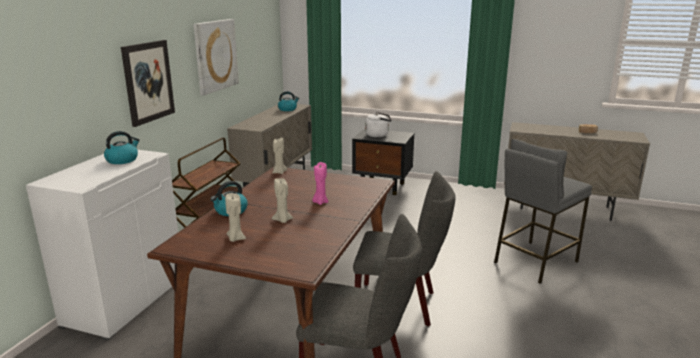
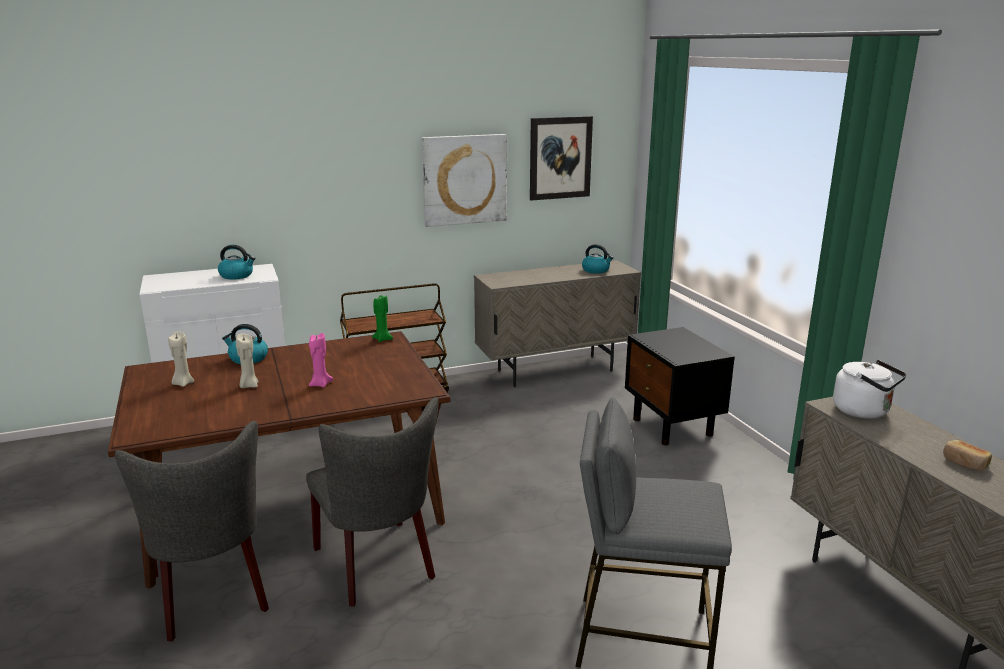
camera: 50 degrees right, 0 degrees up
(148, 82) = (329, 199): picture -> picture (560, 158)
(279, 172) = (382, 339): beige candle -> green candle
(378, 135) = (673, 342): white kettle -> white kettle (864, 411)

